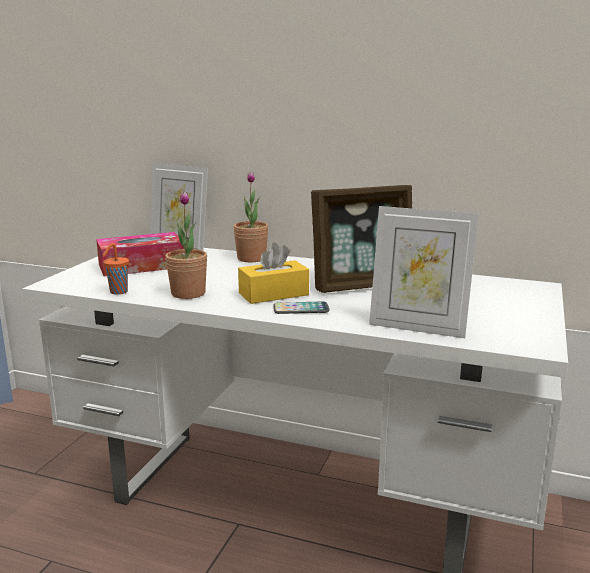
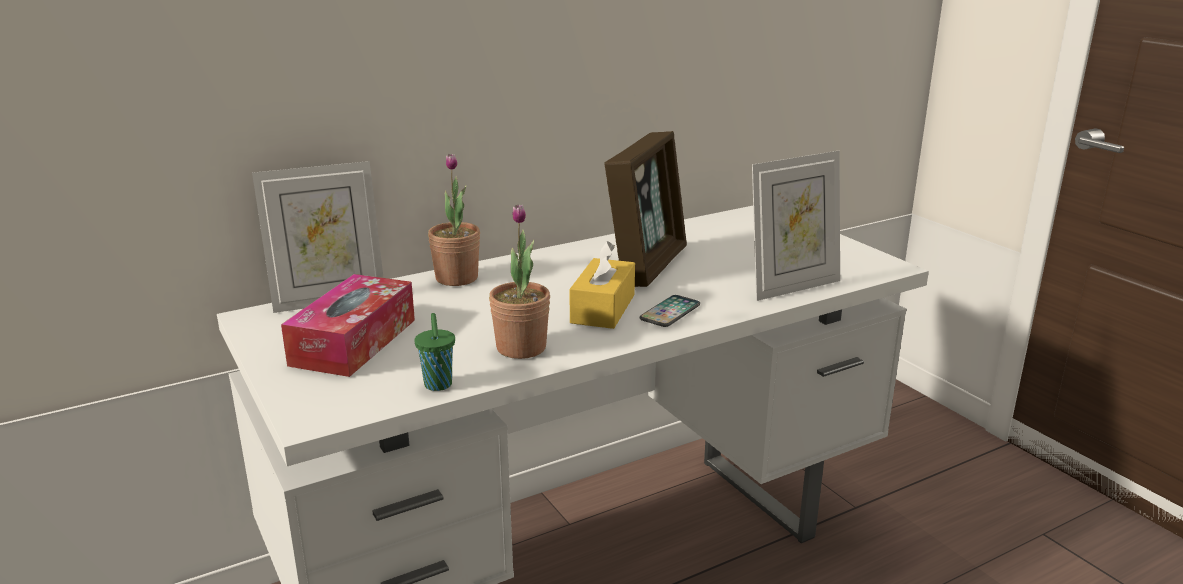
camera: 50 degrees left, 5 degrees up
(117, 292) = (438, 385): orange cup -> green cup

